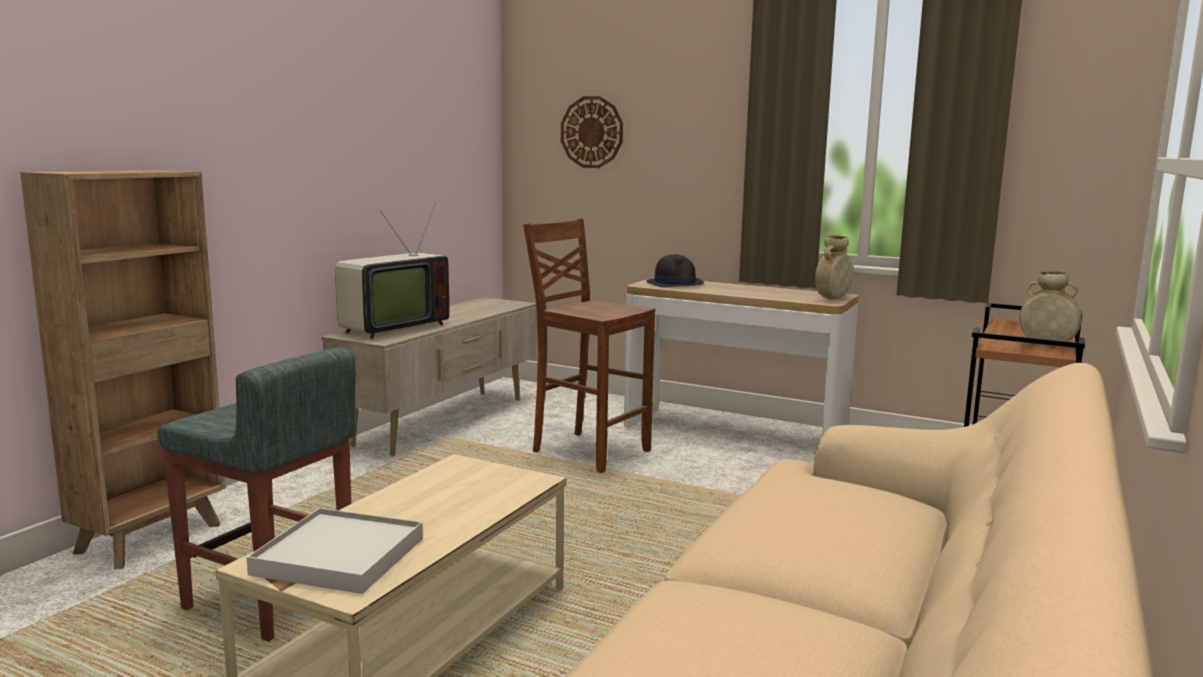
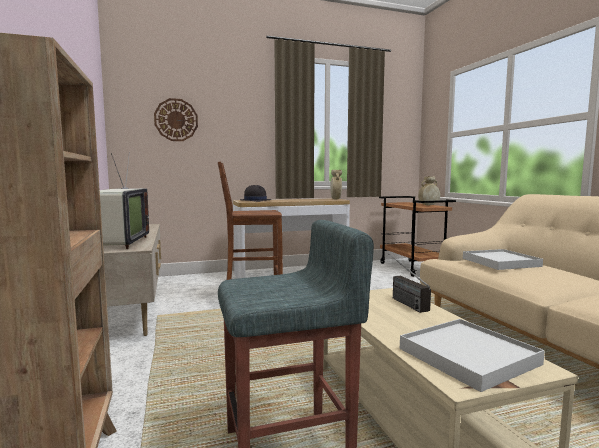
camera: 45 degrees left, 5 degrees down
(499, 491) = (401, 300): none -> radio
(818, 497) = (500, 262): none -> white tray

